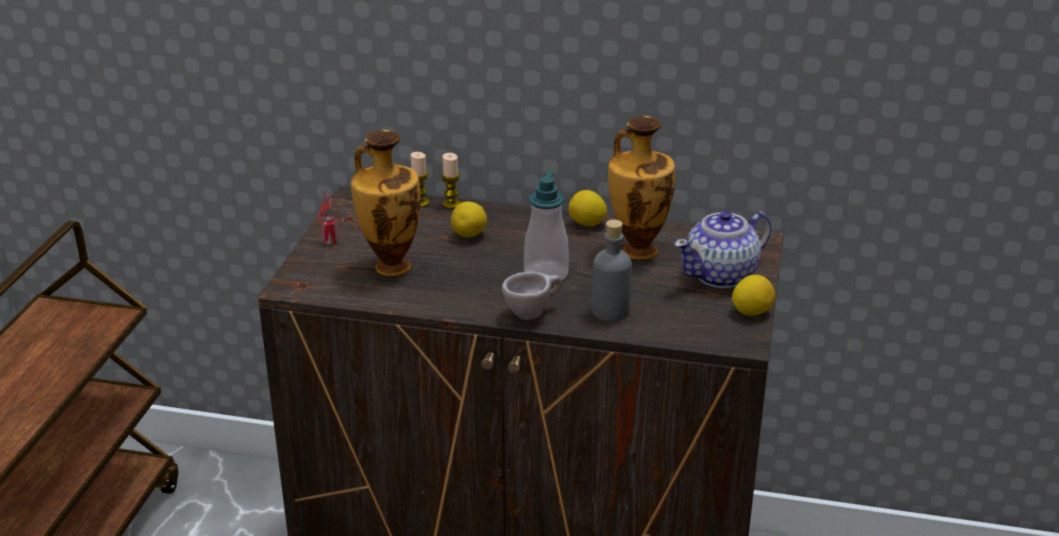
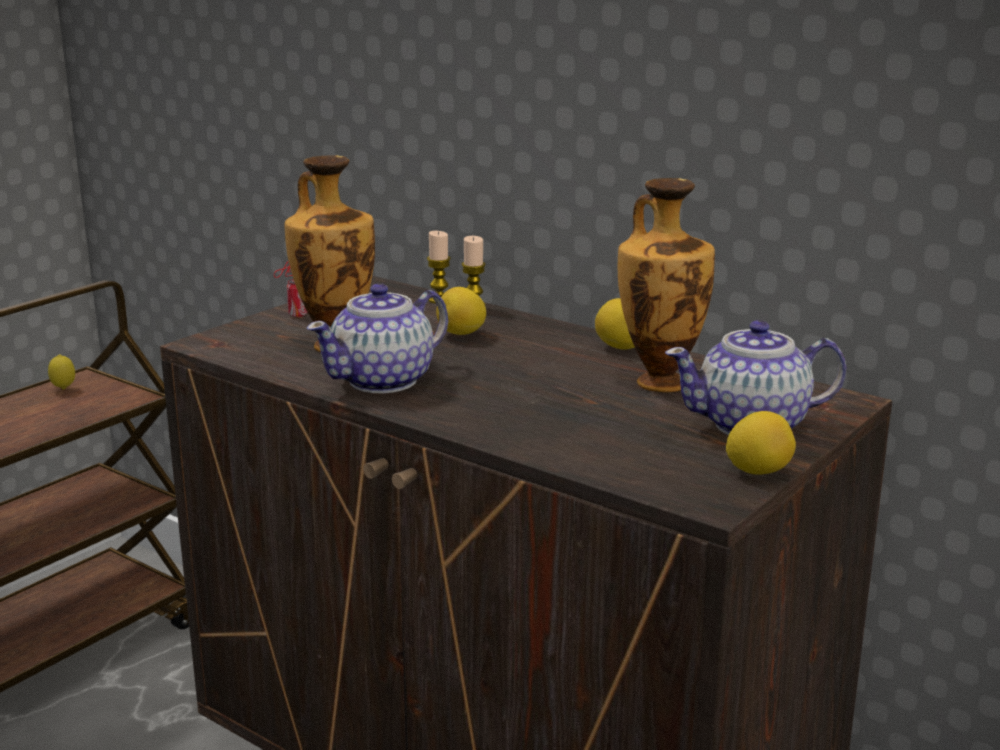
camera: 25 degrees right, 10 degrees down
(41, 322) = (64, 389): none -> lemon
(459, 292) = (384, 380): none -> teapot
(533, 313) = (450, 415): beige cup -> none
(546, 273) = (512, 382): soap dispenser -> none
(610, 311) = (554, 432): grey bottle -> none

